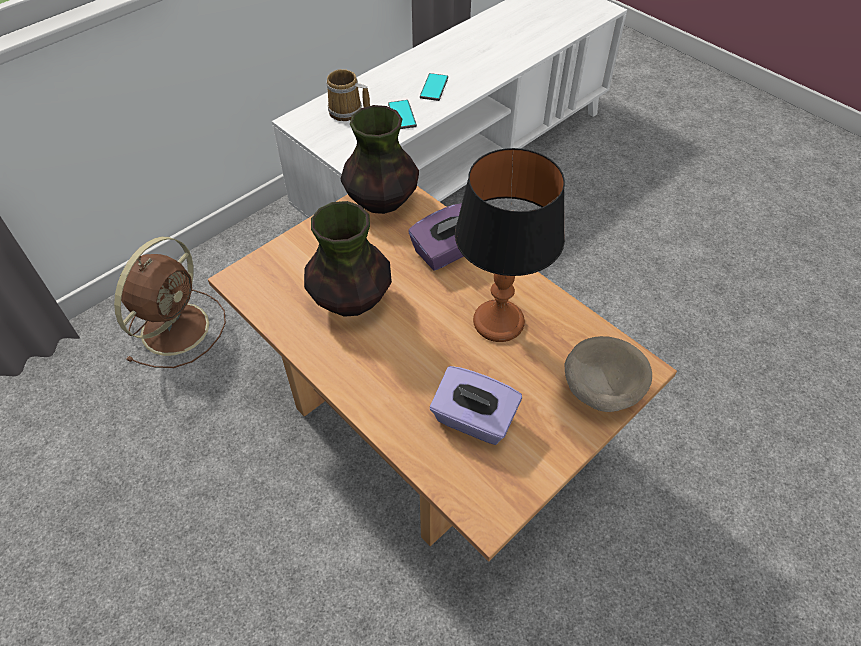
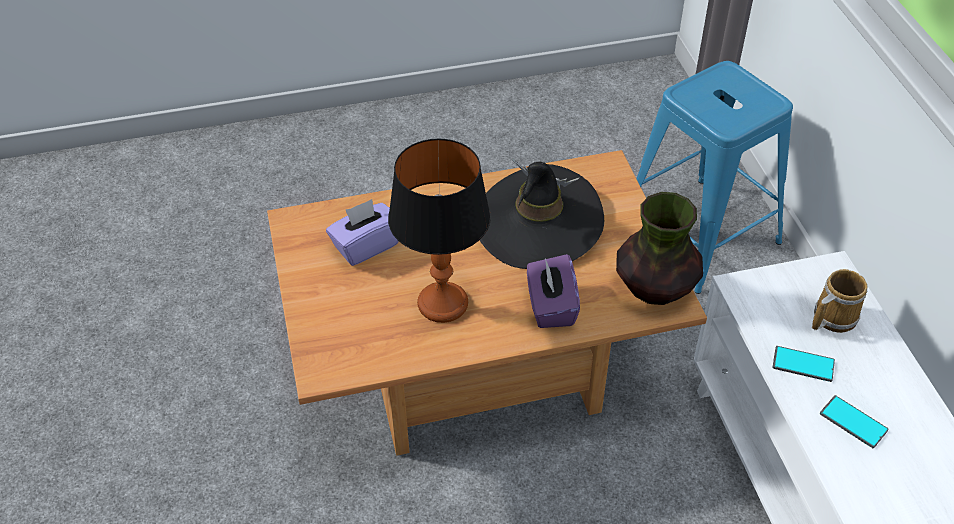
camera: 120 degrees right, 5 degrees down
(177, 326) = (698, 234): brown fan -> blue stool
(351, 299) = (537, 223): vase -> black hat
(600, 389) = (327, 334): beige bowl -> none

